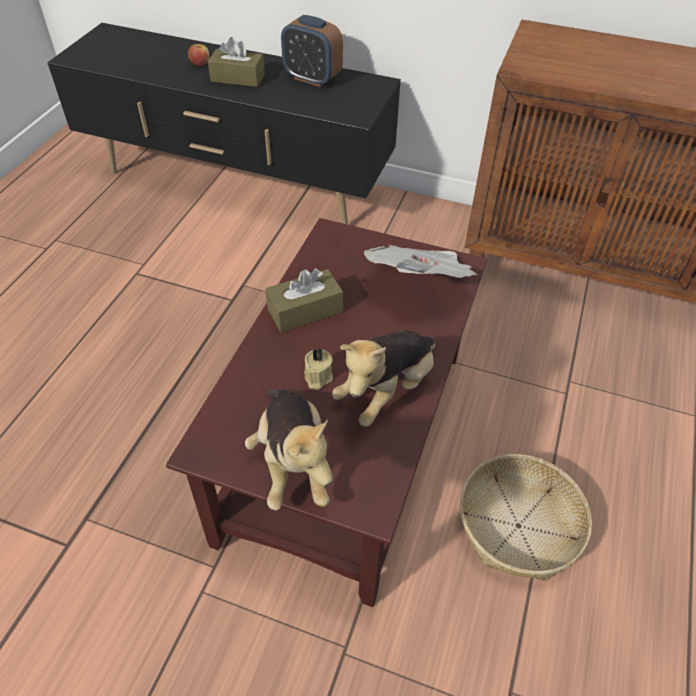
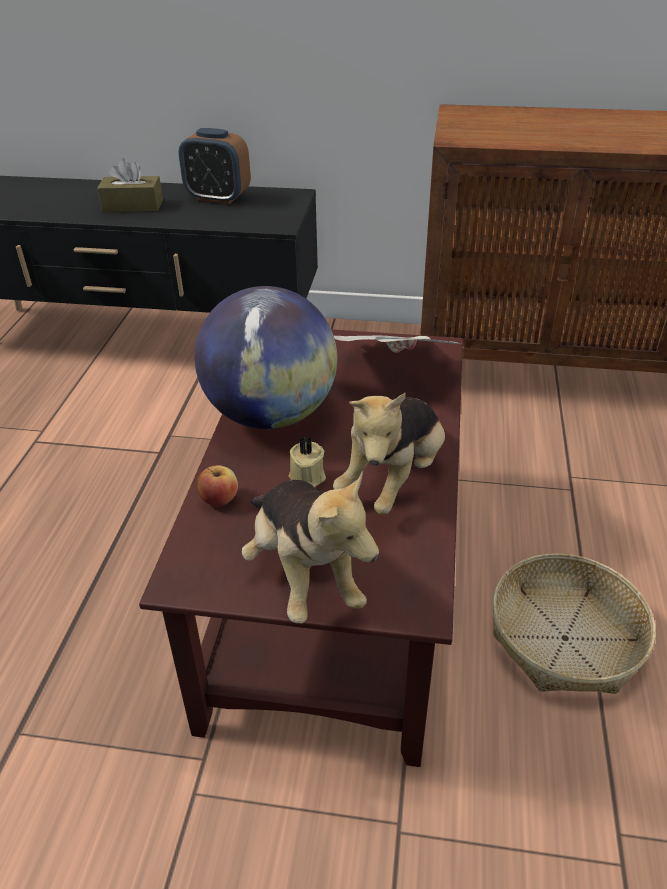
camera: 10 degrees left, 10 degrees down
(200, 63) = (85, 198): apple -> apple (219, 499)
(305, 310) = (271, 414): brown tissue box -> globe

